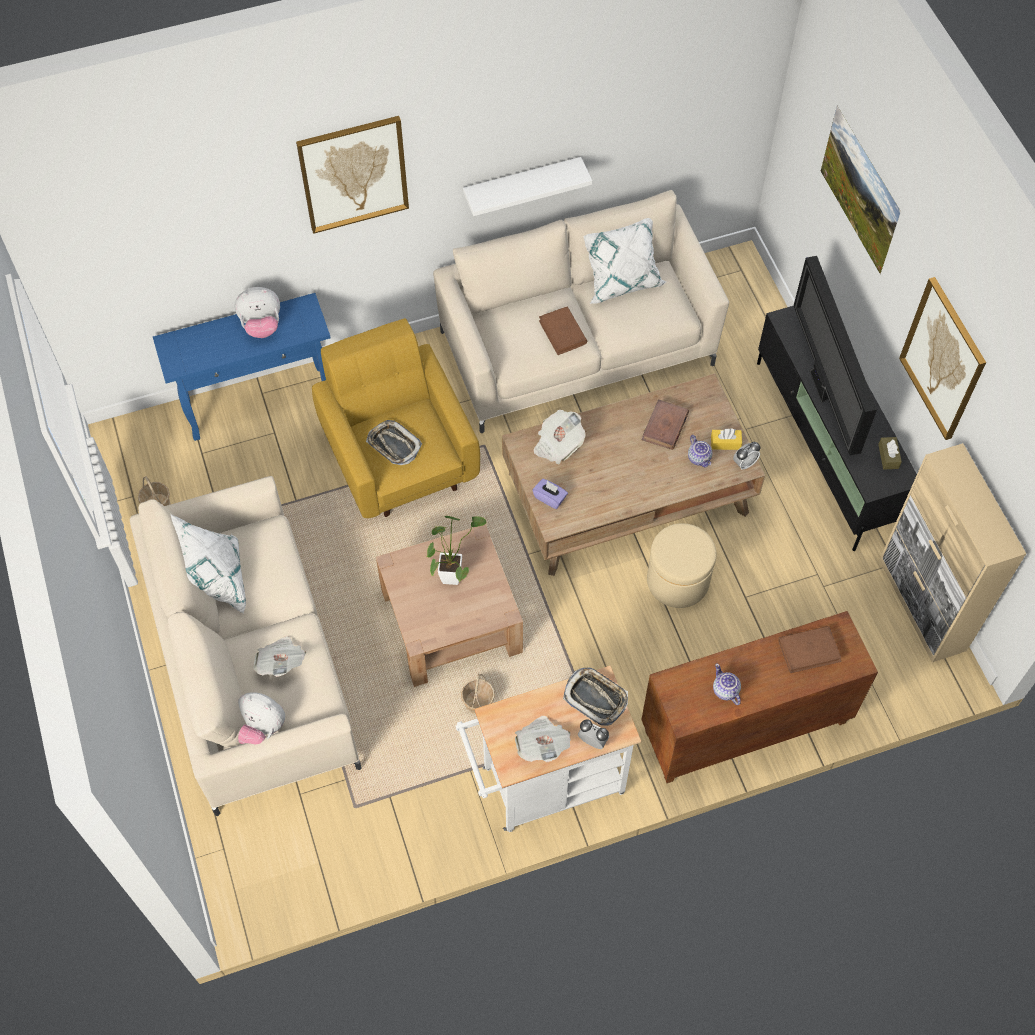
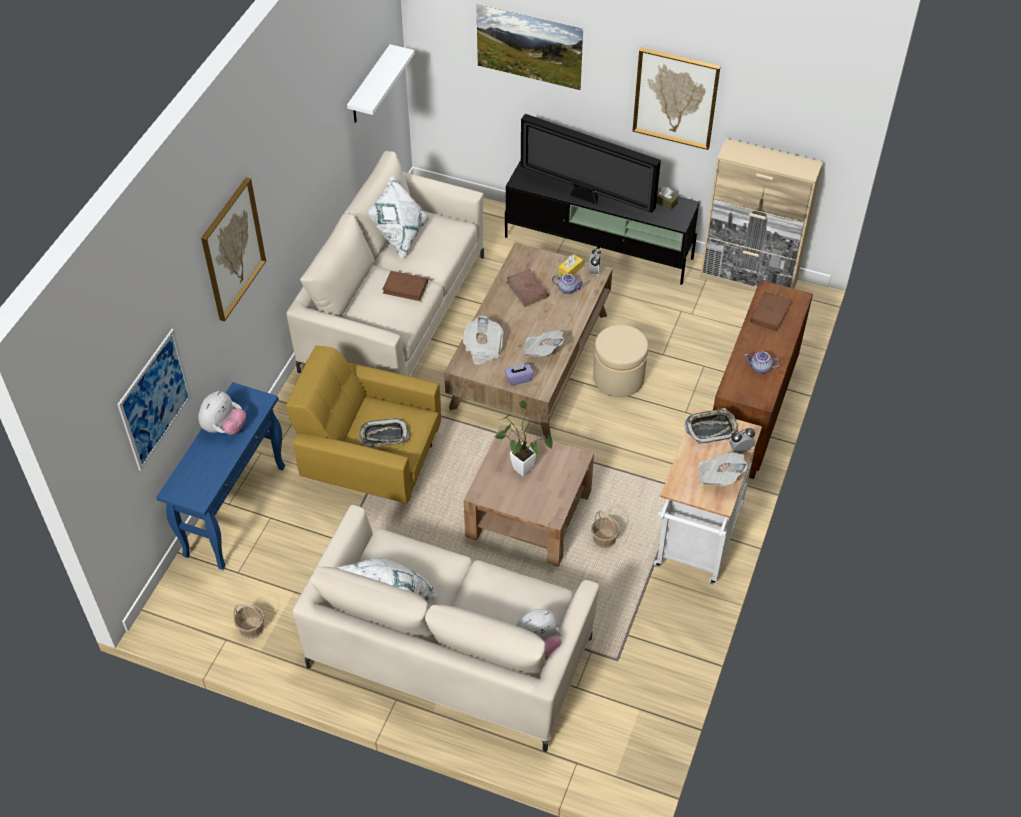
camera: 50 degrees left, 10 degrees down
(176, 254) = (155, 399): none -> picture
(281, 662) = (499, 600): newspaper -> newspaper (542, 350)
(522, 185) = (310, 202): white shelf -> white shelf (369, 86)

